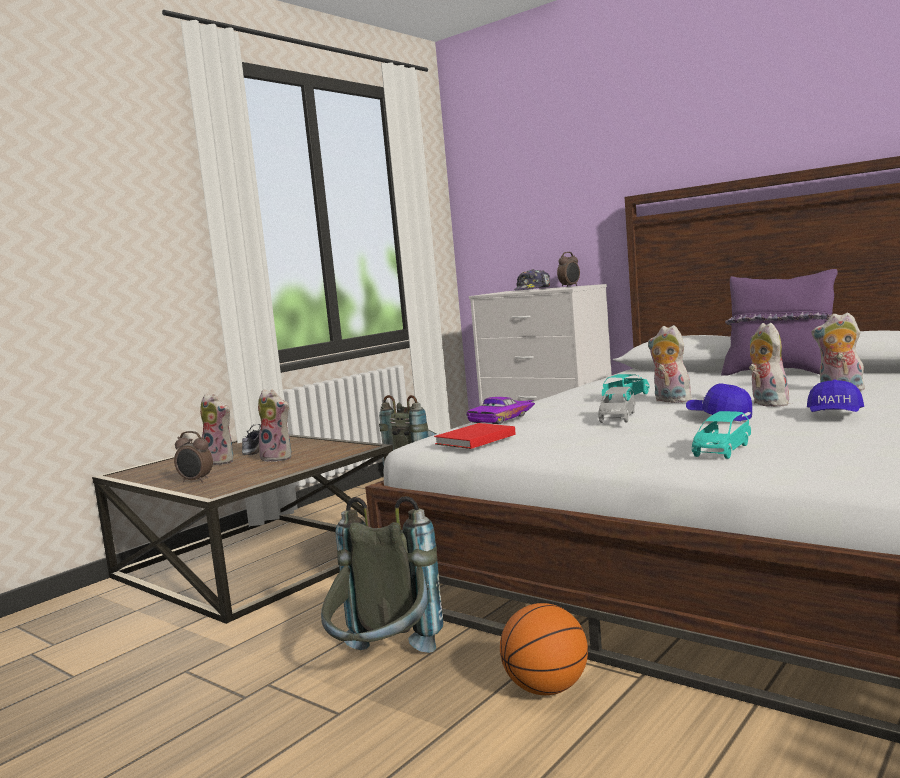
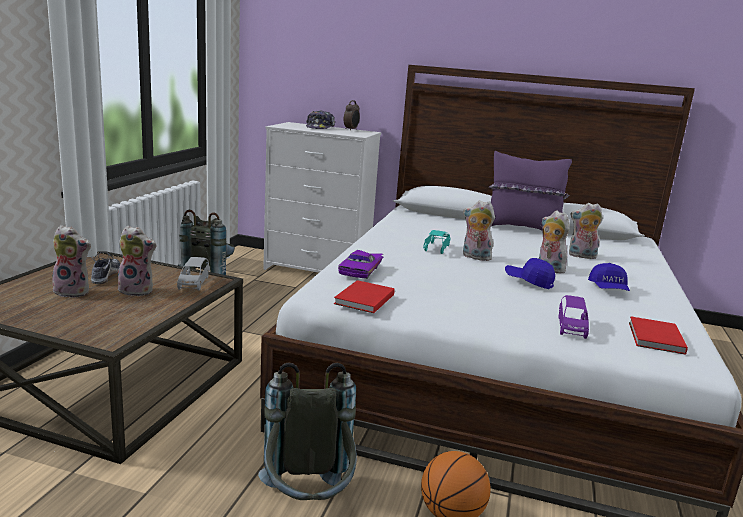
camera: 25 degrees left, 10 degrees up
(196, 481) = (69, 322): alarm clock -> none
(617, 417) = (458, 278): grey toy car -> grey toy car (193, 283)
(721, 450) = (571, 327): turquoise toy car -> purple toy car
(842, 455) = (655, 338): none -> red book

